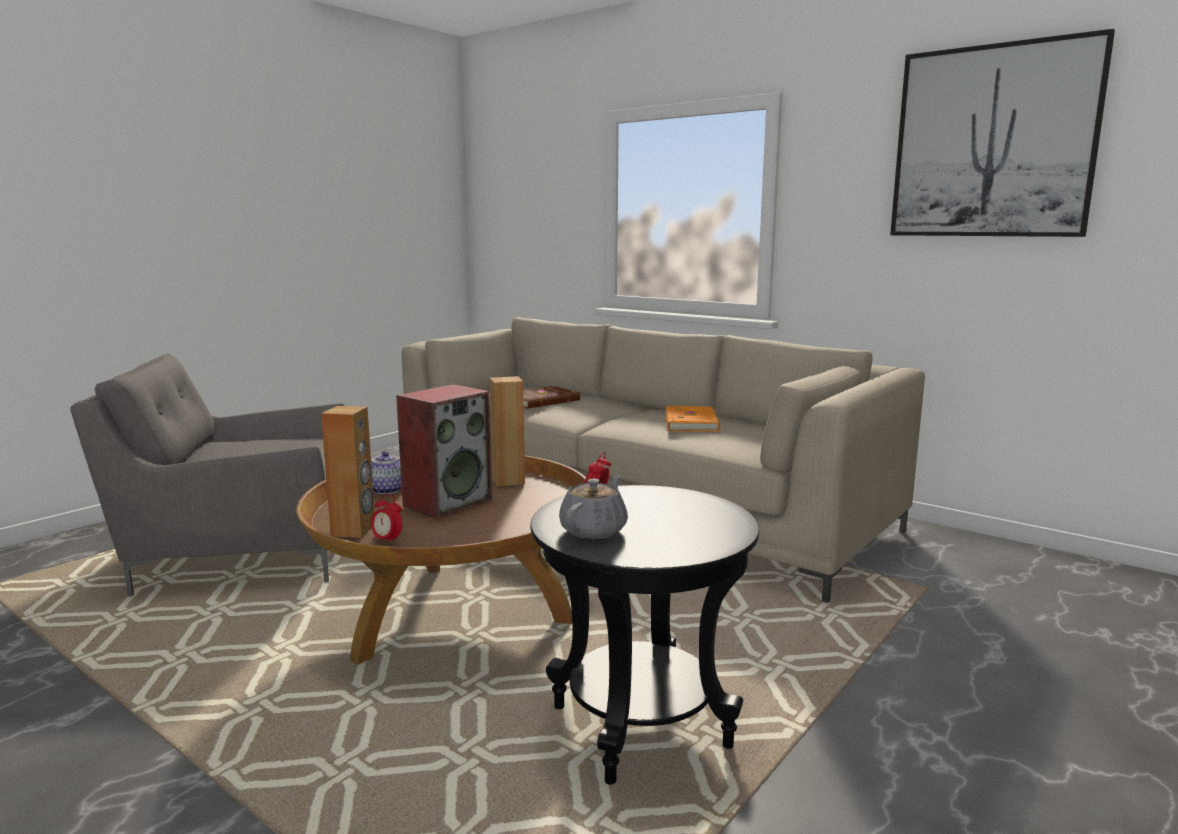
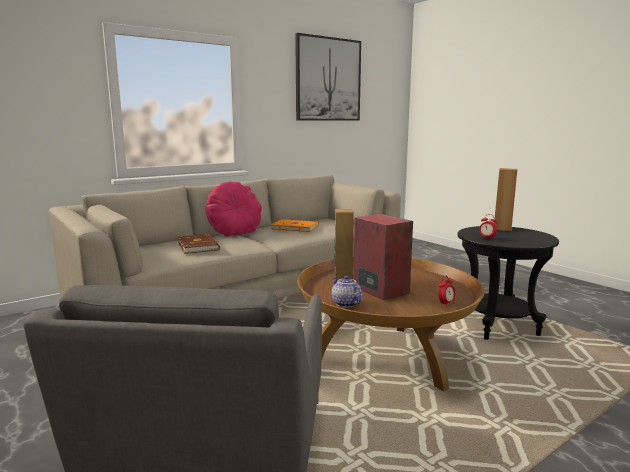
camera: 75 degrees left, 0 degrees up
(354, 530) = (428, 312): brown speaker -> brown speaker (502, 228)
(594, 530) = (522, 241): grey teapot -> none
(631, 406) = (235, 234): none -> pink pillow

